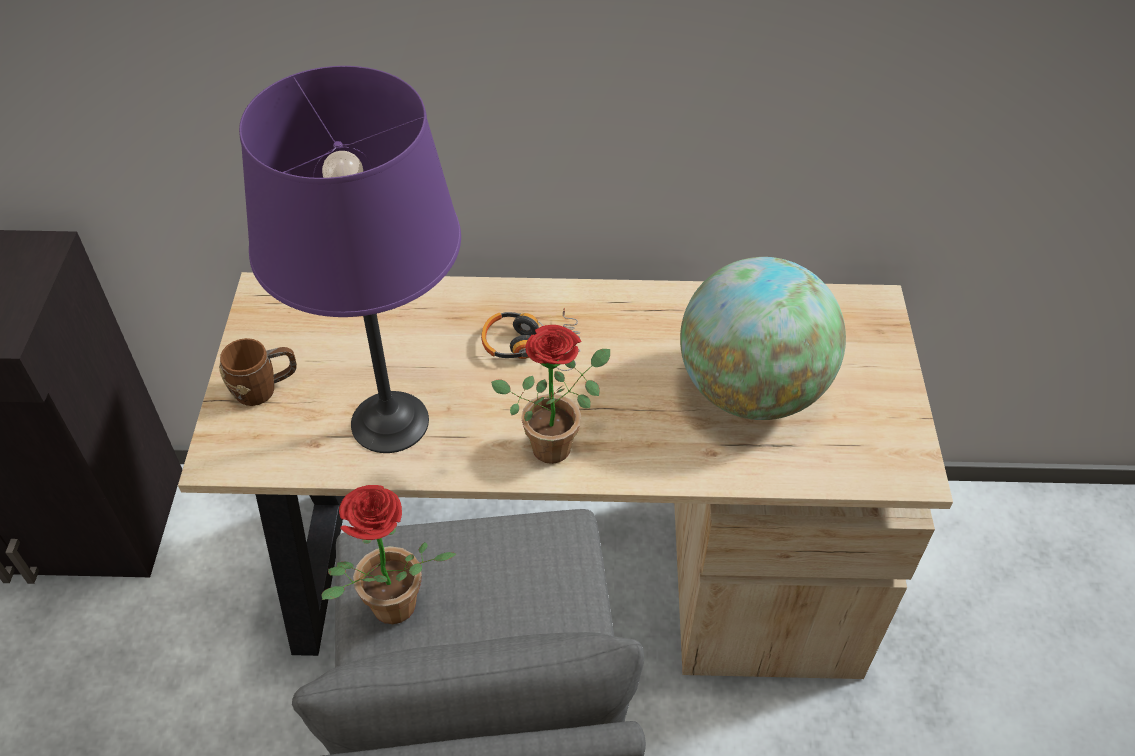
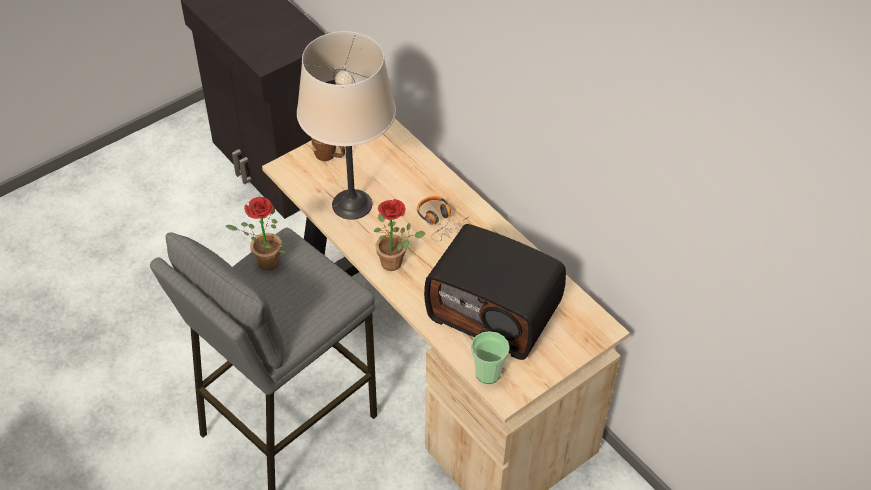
camera: 50 degrees right, 0 degrees up
(389, 422) = (352, 204): purple table lamp -> beige table lamp
(751, 390) = (495, 311): globe -> radio
(855, 468) = (488, 373): none -> cup

